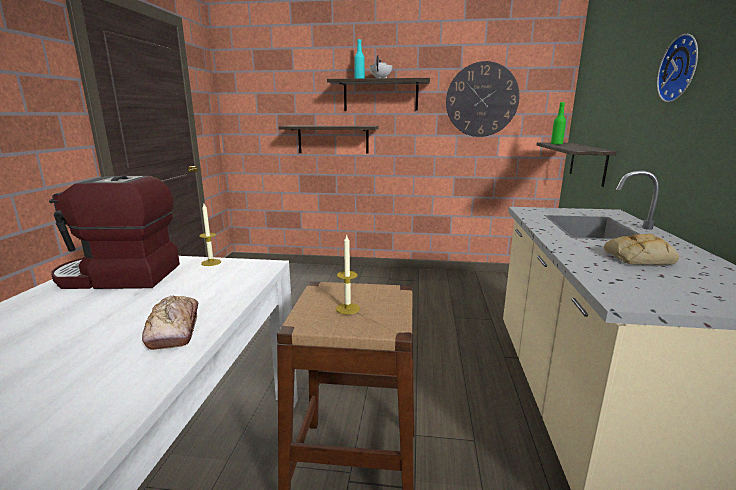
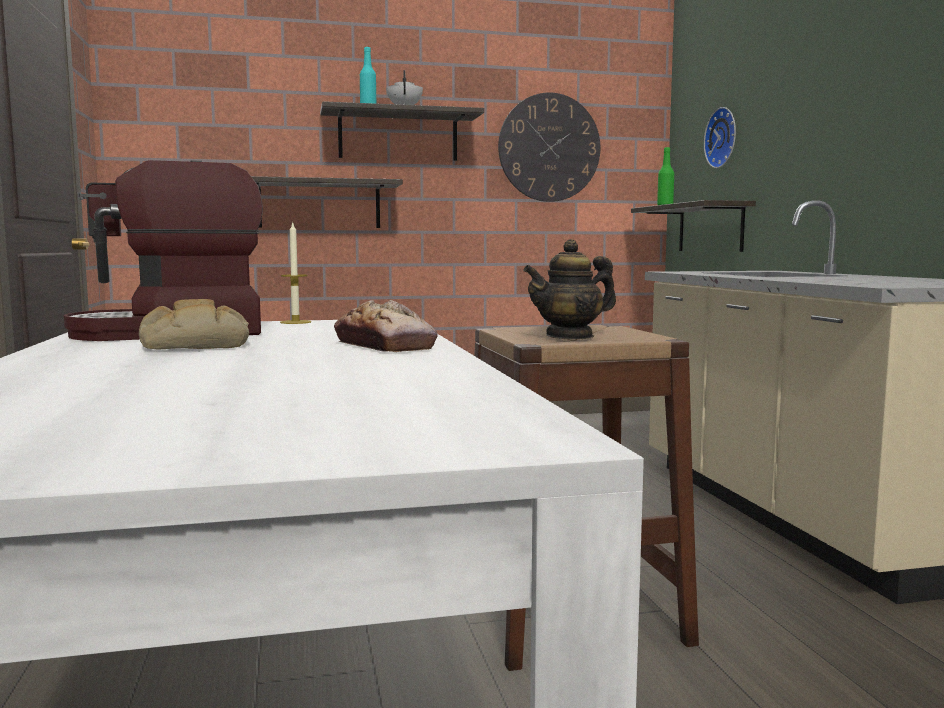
camera: 20 degrees left, 10 degrees down
(347, 308) = (570, 336): candle -> teapot
(638, 258) = (855, 279): bread -> bread (194, 345)
(682, 68) = (833, 86): wall clock -> wall clock (723, 138)

